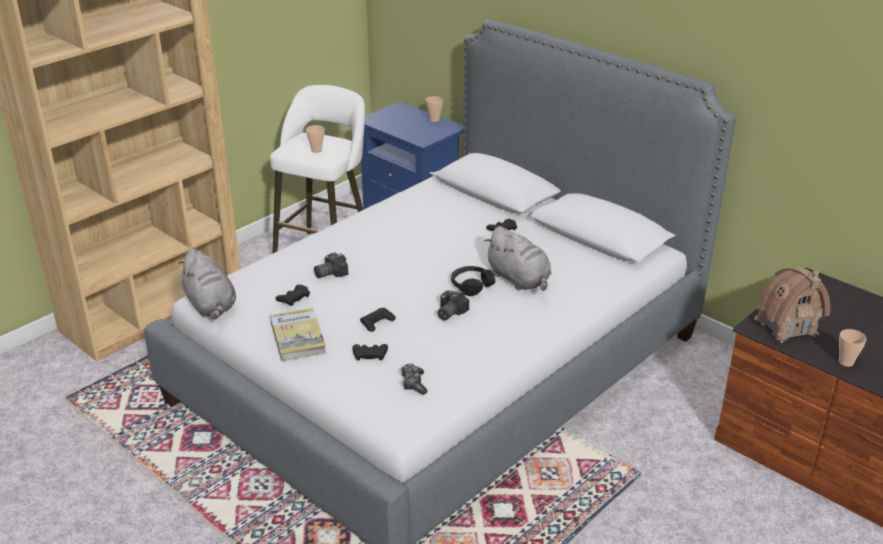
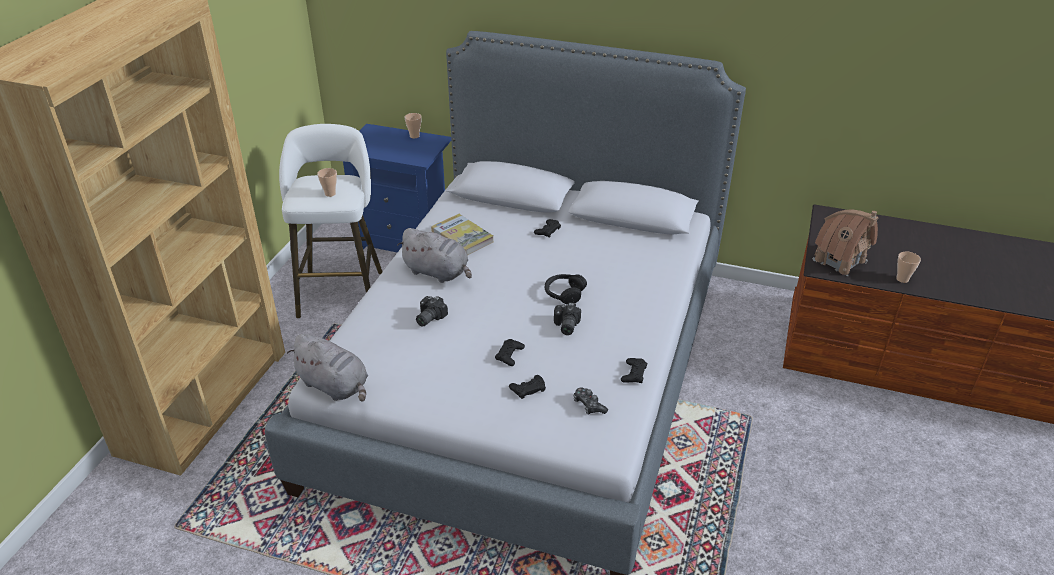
camera: 25 degrees left, 5 degrees up
(293, 298) = (414, 353): black game controller -> black game controller (633, 373)
(297, 337) = (448, 393): book -> book (462, 237)
(519, 280) = (600, 276): grey plush toy -> grey plush toy (438, 272)

